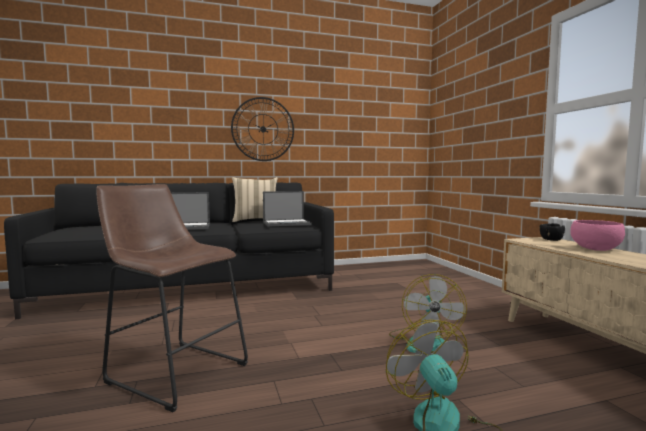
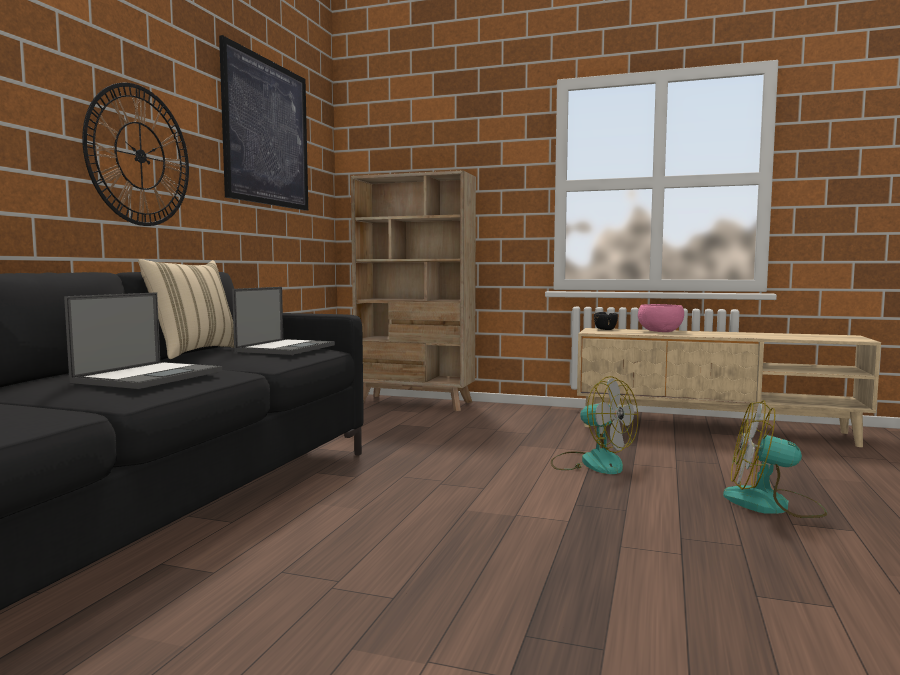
camera: 55 degrees left, 0 degrees up
(173, 370) = (520, 601): brown stool -> none
(358, 104) = (267, 133): none -> picture
(445, 274) = (415, 403): none -> beige bookcase

